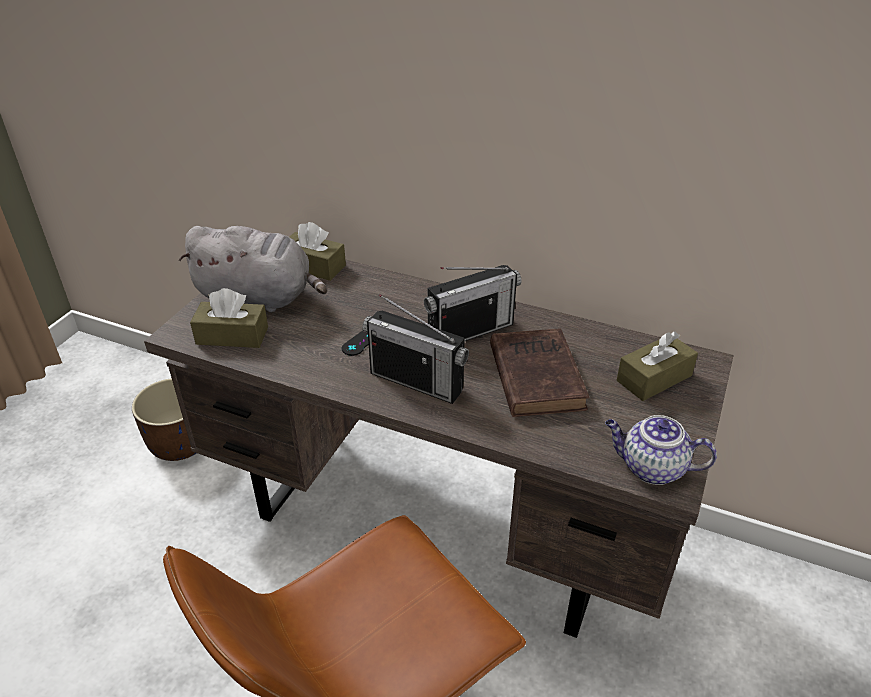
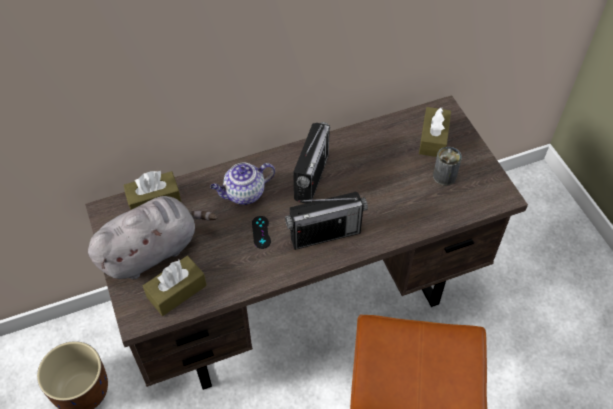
camera: 45 degrees left, 15 degrees up
(535, 375) = (378, 181): brown book -> none
(621, 417) = (444, 176): none -> can
(651, 468) = (486, 195): teapot -> teapot (244, 194)

